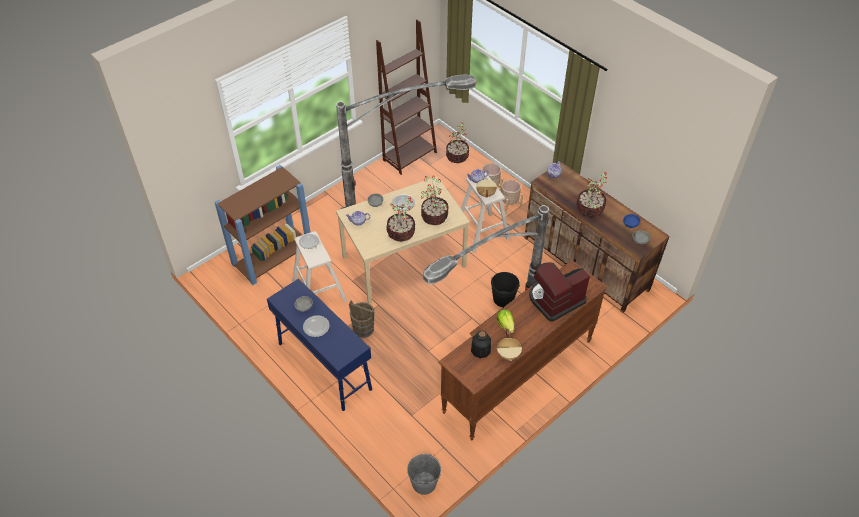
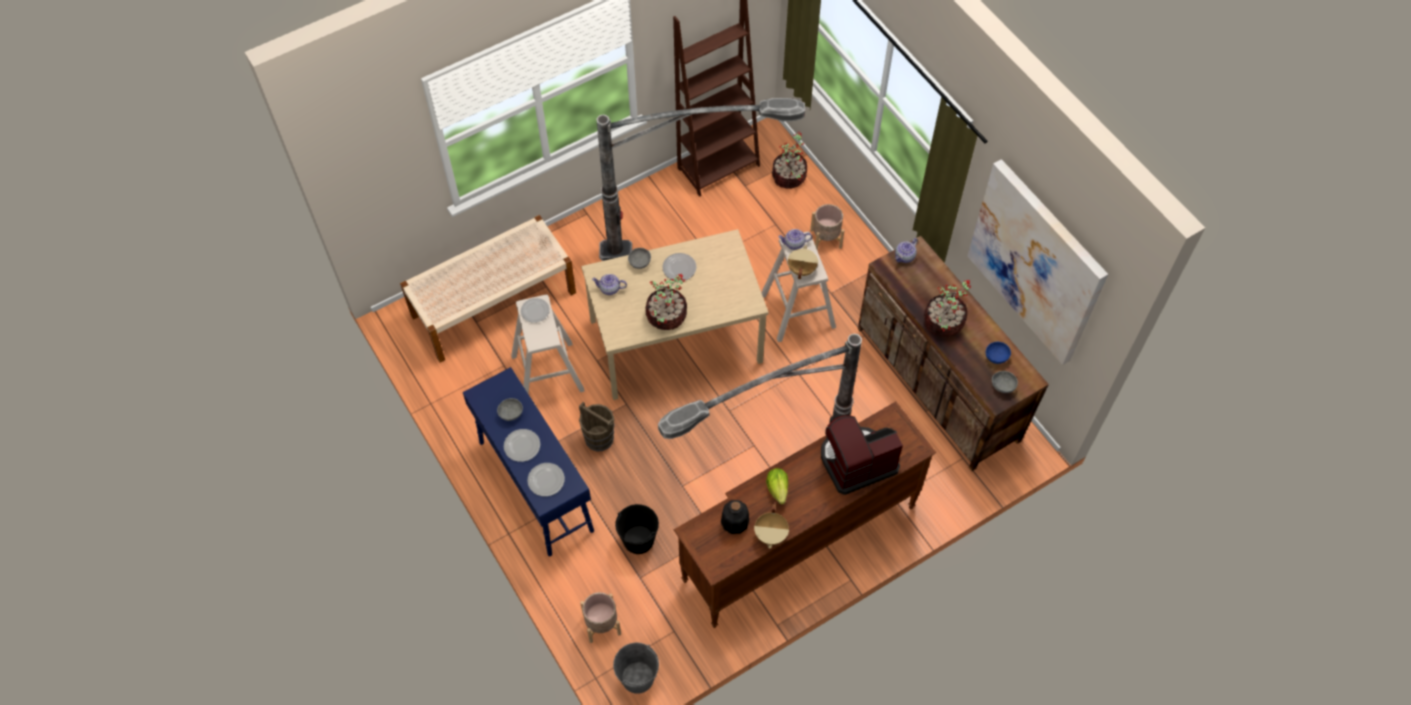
camera: 10 degrees right, 10 degrees up
(273, 255) = (493, 303): brown bookcase -> beige bench
(337, 346) = (545, 480): none -> plate
(434, 216) = (719, 295): potted plant -> none
(503, 299) = (805, 422): black bucket -> black bucket (638, 539)
(509, 205) = (847, 271): beige planter -> beige planter (602, 624)
(649, 151) = (1036, 262): none -> picture

